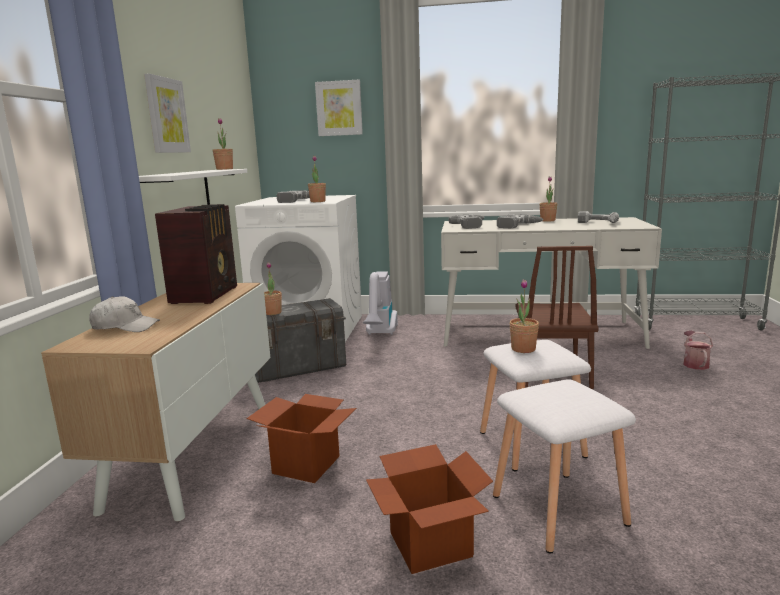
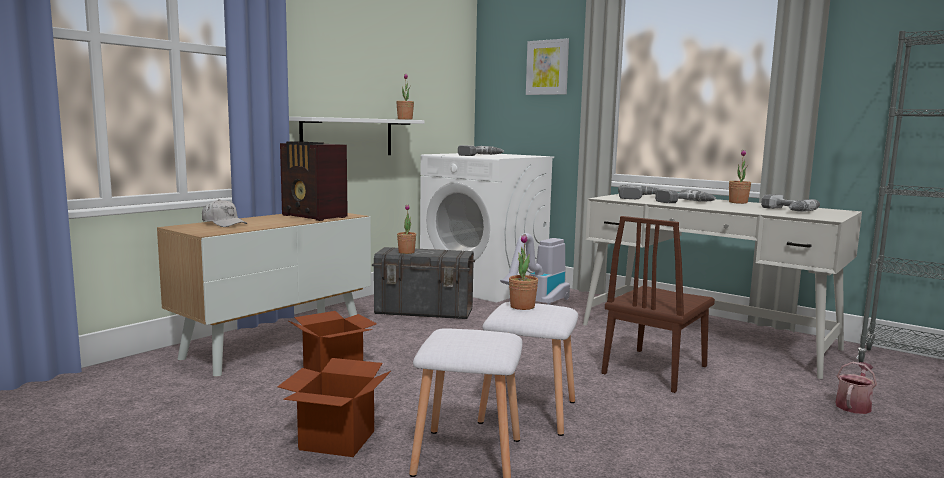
camera: 30 degrees right, 5 degrees down
(166, 115) = (348, 70): picture -> none
(206, 294) = (314, 216): radio -> radio turned 90 degrees clockwise
(317, 201) = (490, 157): potted plant -> none

